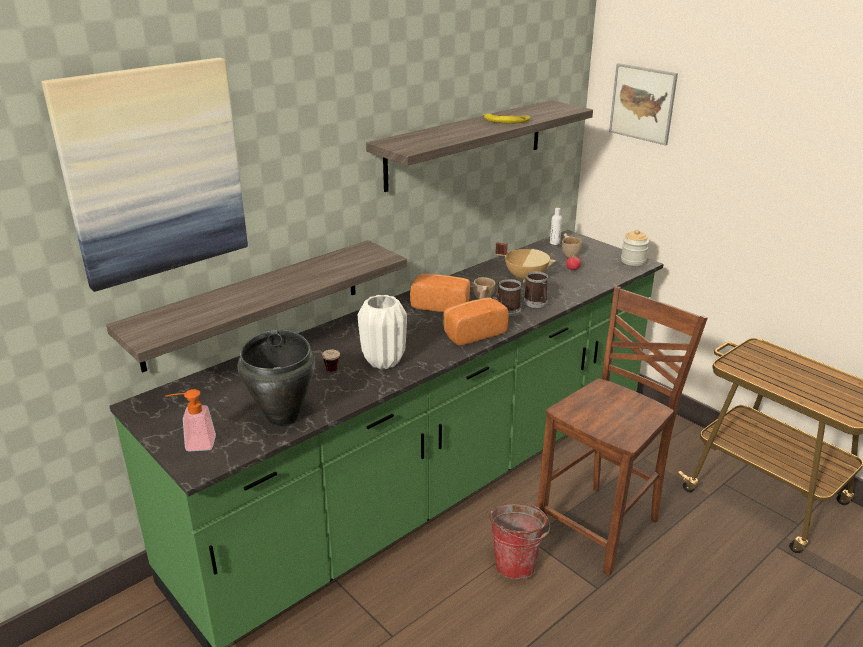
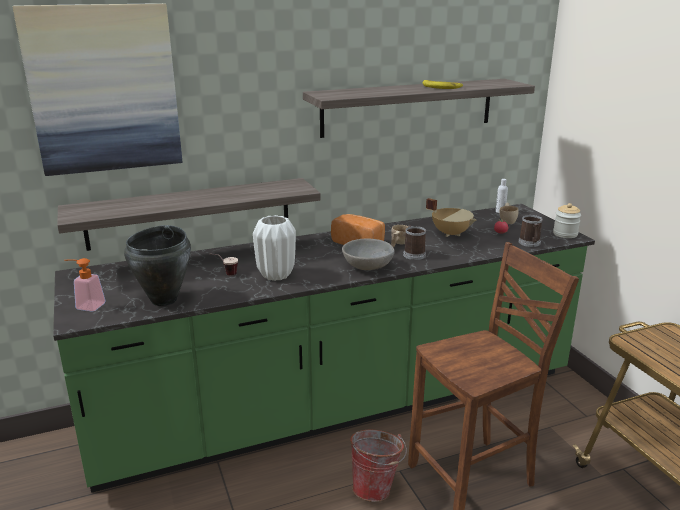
camera: 20 degrees right, 5 degrees down
(473, 333) = (368, 267): bread -> grey bowl
(536, 303) = (444, 253): mug -> mug (530, 243)
(642, 103) = (591, 85): picture -> none

